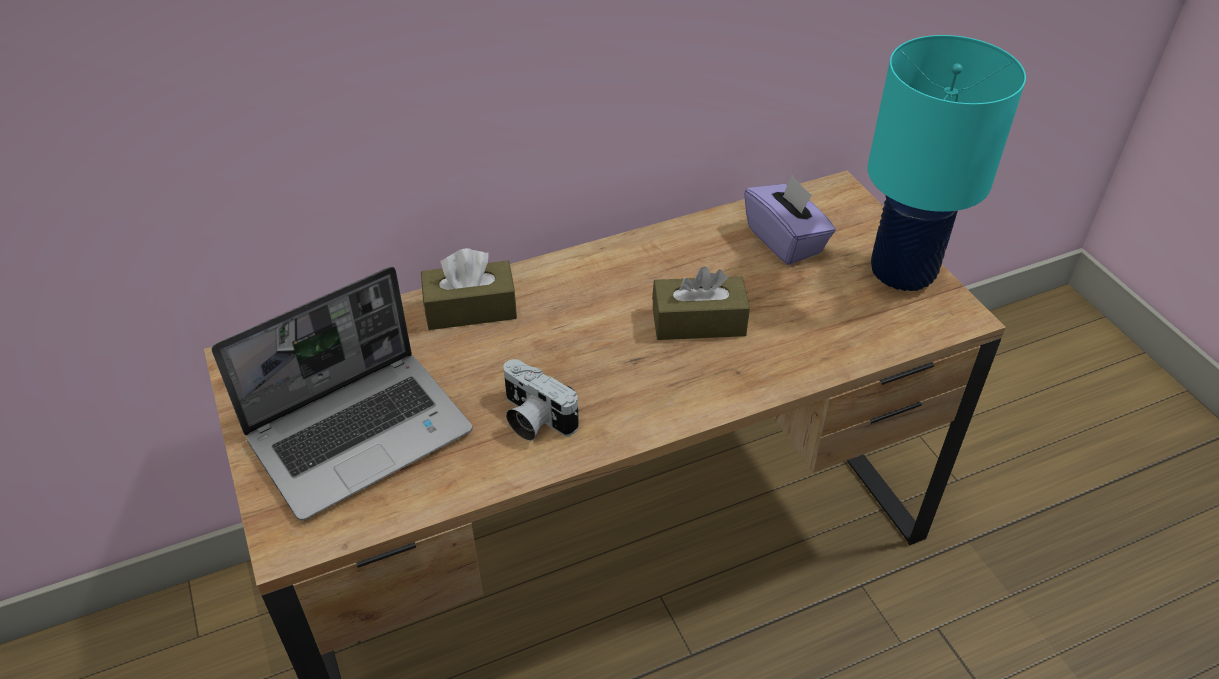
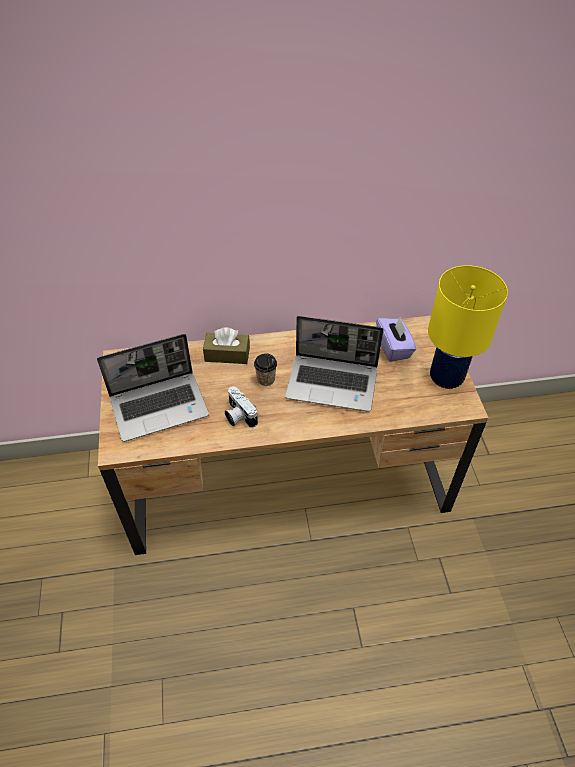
camera: 15 degrees right, 5 degrees up
(565, 340) = (266, 379): none -> cup
(698, 322) = (333, 383): brown tissue box -> laptop
(901, 275) = (446, 378): turquoise table lamp -> yellow table lamp

